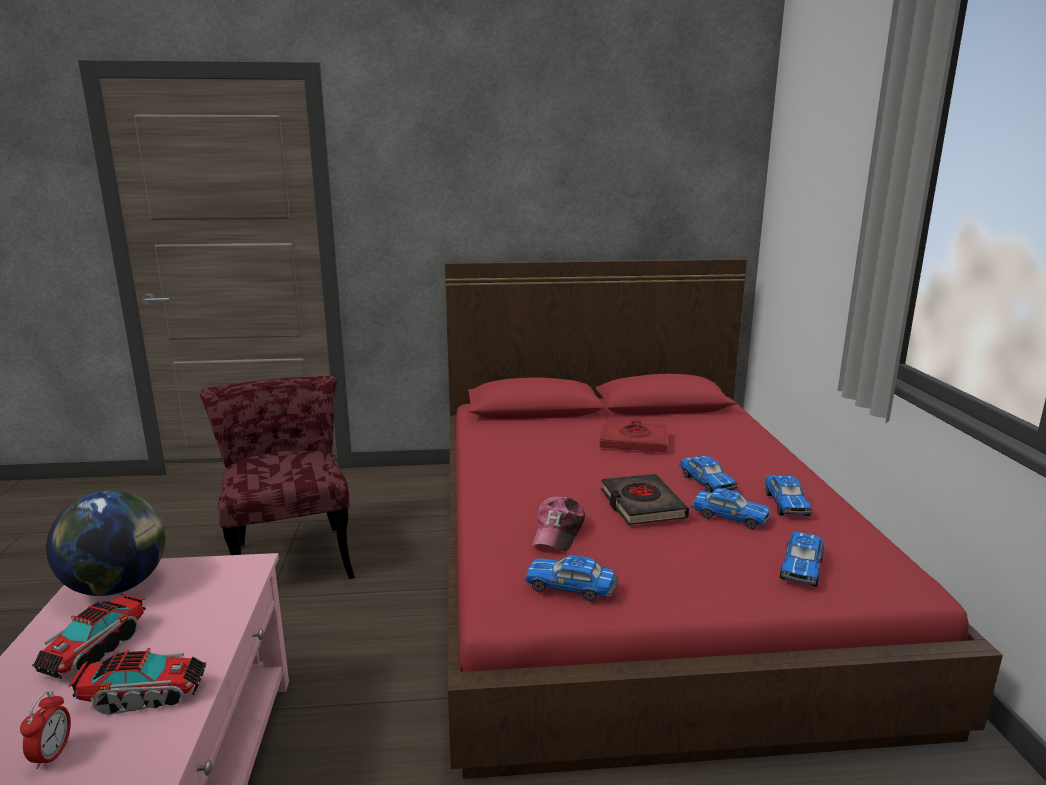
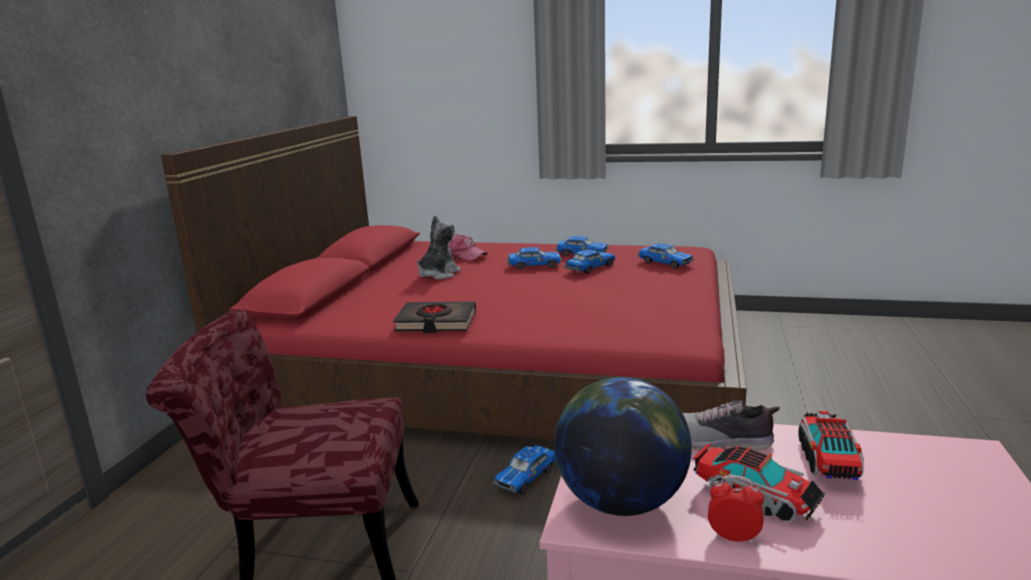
camera: 70 degrees left, 0 degrees up
(52, 755) = (918, 497): alarm clock -> alarm clock (734, 538)
(200, 627) = (719, 441): none -> shoe
(558, 532) = (588, 310): cap -> cap (462, 255)
(571, 587) = (670, 315): toy car -> toy car (526, 477)
(634, 442) = (438, 274): red book -> plush toy
(642, 505) = (558, 284): black book -> black book (436, 322)

